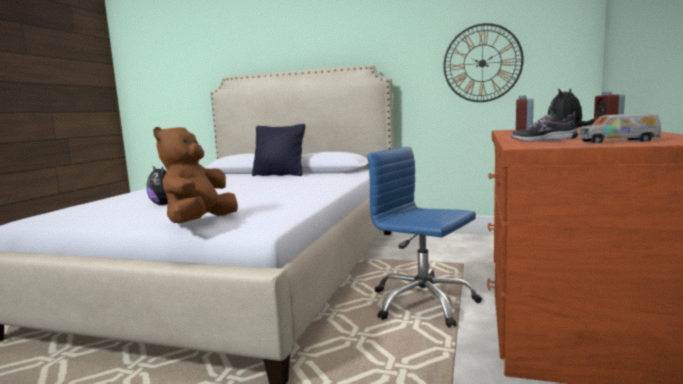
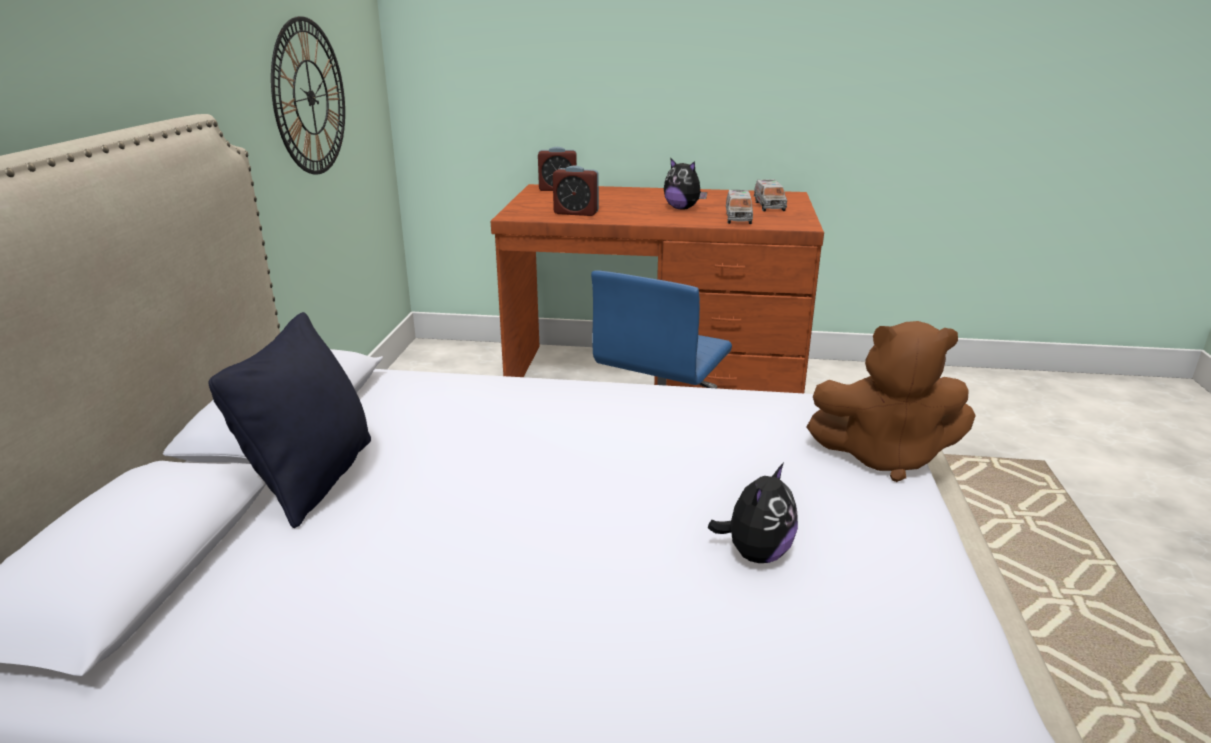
camera: 100 degrees left, 15 degrees up
(543, 140) = (738, 217): shoe -> toy truck

